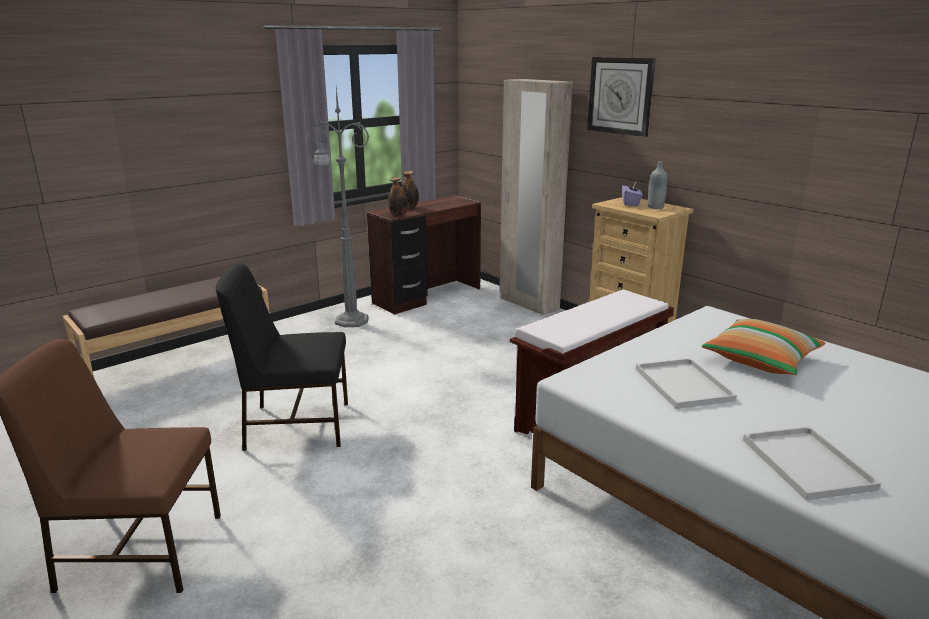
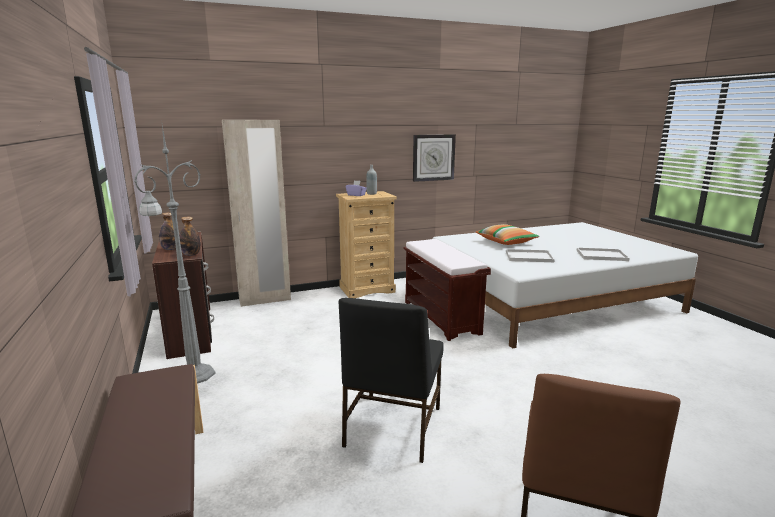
camera: 70 degrees left, 5 degrees down
(620, 96) = (319, 127): wall clock -> wall clock (433, 157)

